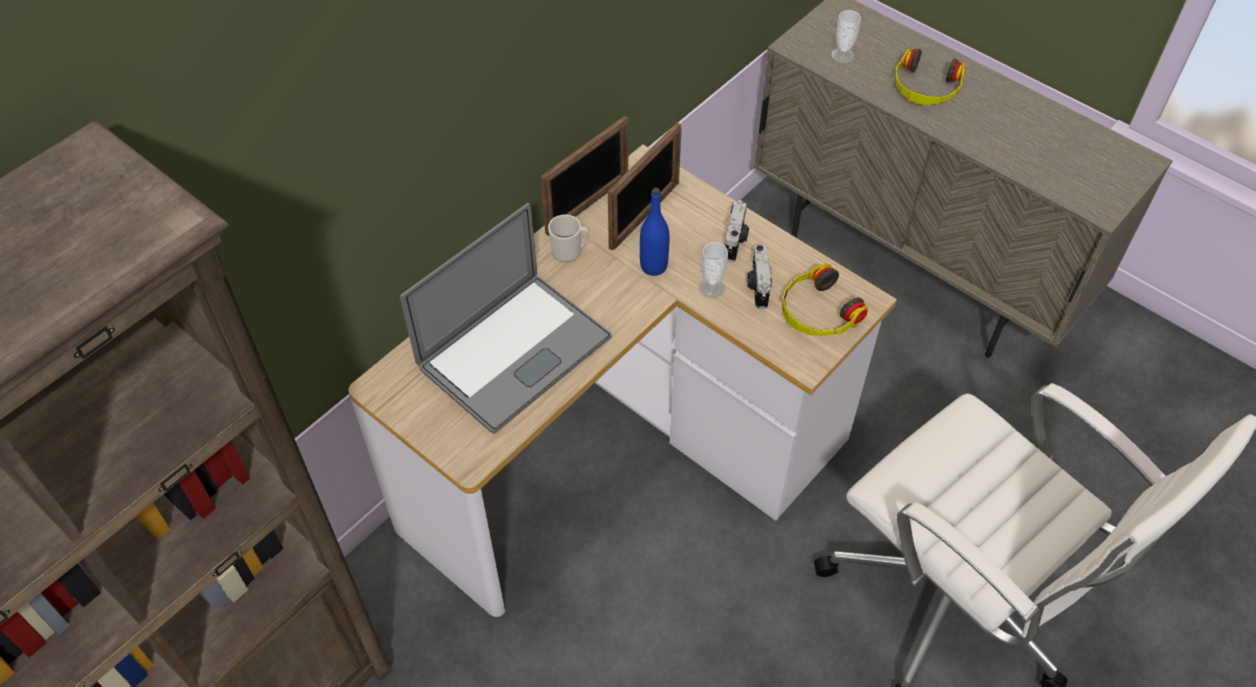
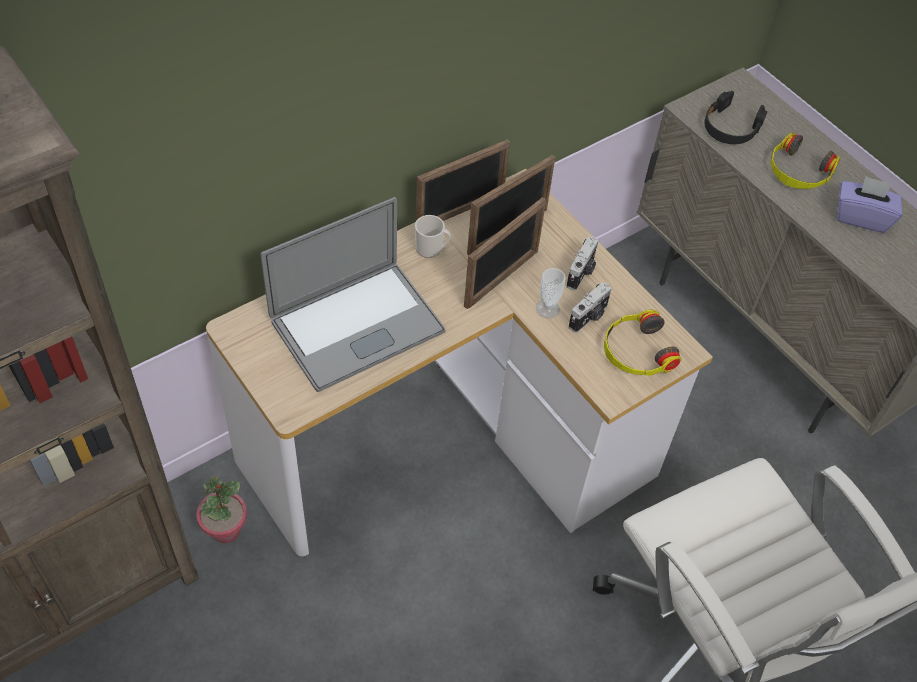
camera: 10 degrees right, 0 degrees up
(406, 609) = (225, 530): none -> potted plant
(653, 266) = (502, 278): blue bottle -> picture frame
(757, 287) = (589, 317): camera -> camera turned 150 degrees counterclockwise
(842, 55) = (730, 127): cup -> black headphones
(1002, 121) = (861, 217): none -> purple tissue box

